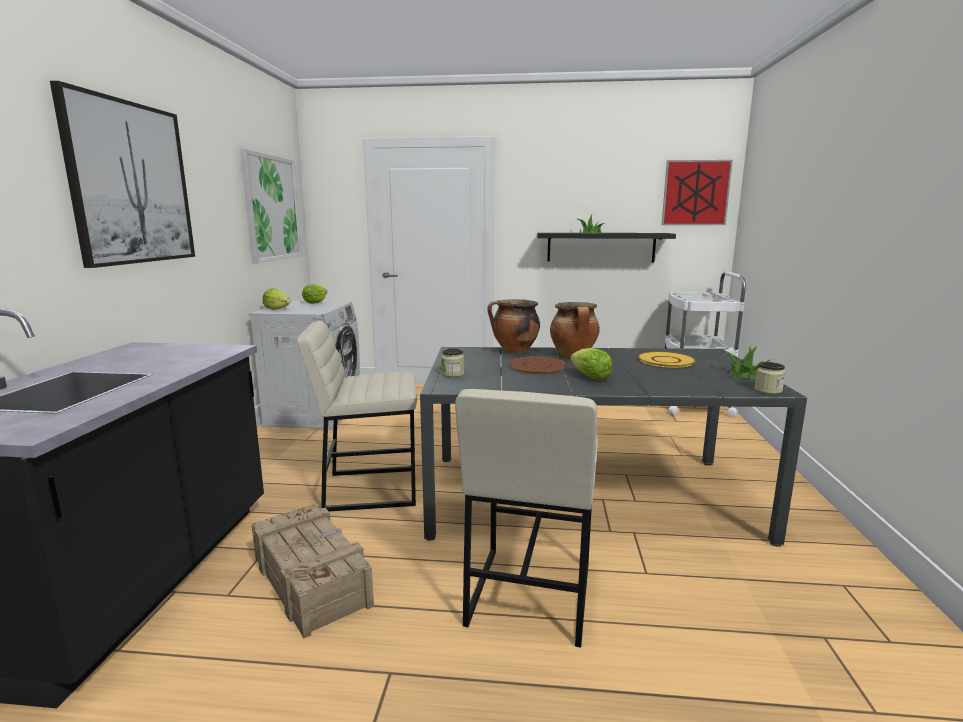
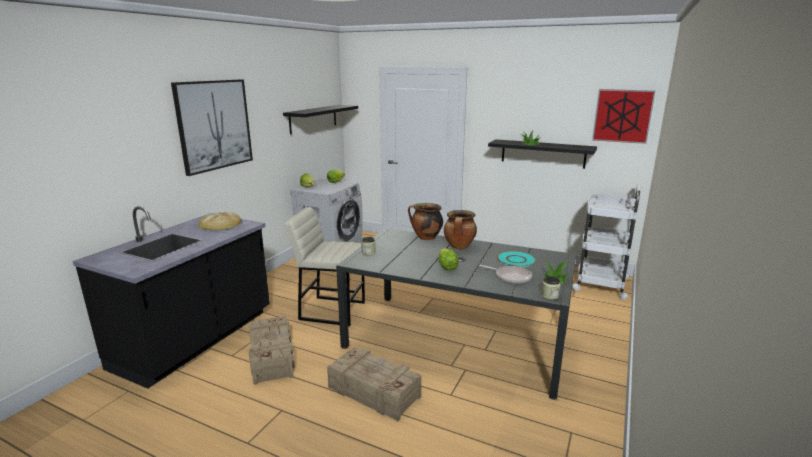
camera: 20 degrees right, 5 degrees up
(170, 353) = (220, 224): none -> bread
(272, 208) = (313, 118): picture -> black shelf
(529, 596) = (374, 391): beige chair -> crate
(537, 366) = (424, 253): brown plate -> none
(666, 361) = (516, 260): yellow plate -> turquoise plate
(689, 378) = (510, 277): none -> frying pan

